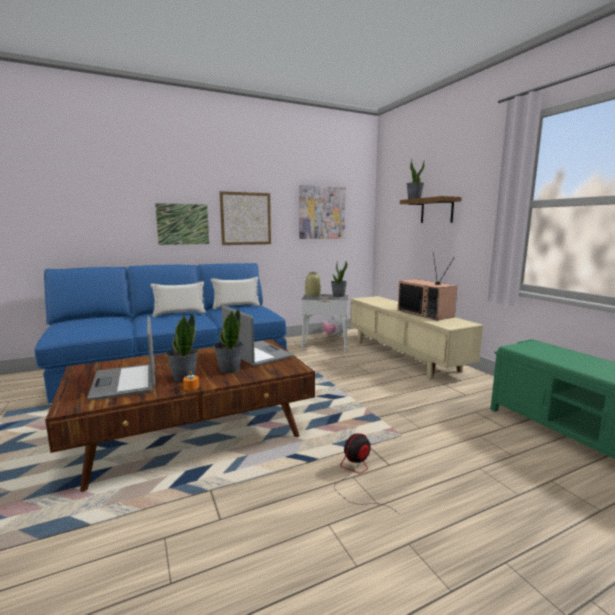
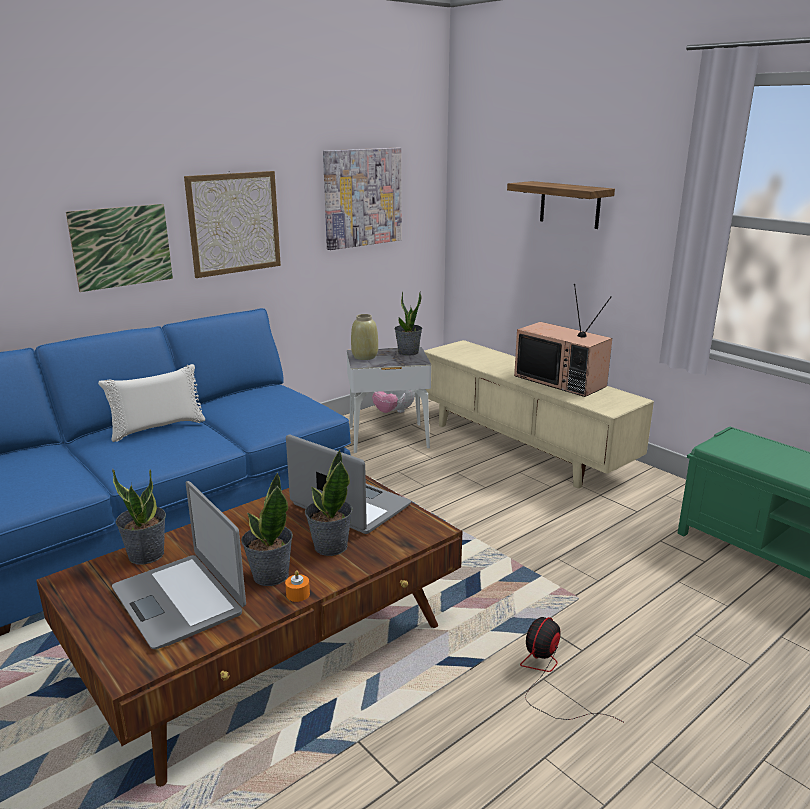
camera: 15 degrees left, 10 degrees up
(236, 306) = (248, 398): white pillow -> none
(414, 199) = (531, 183): potted plant -> potted plant (146, 554)

